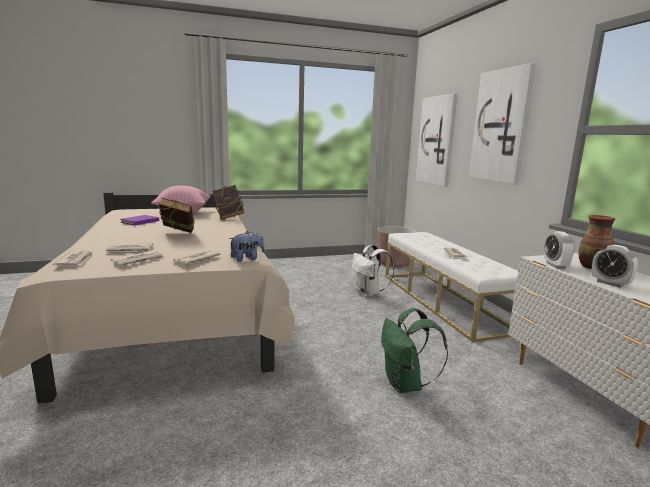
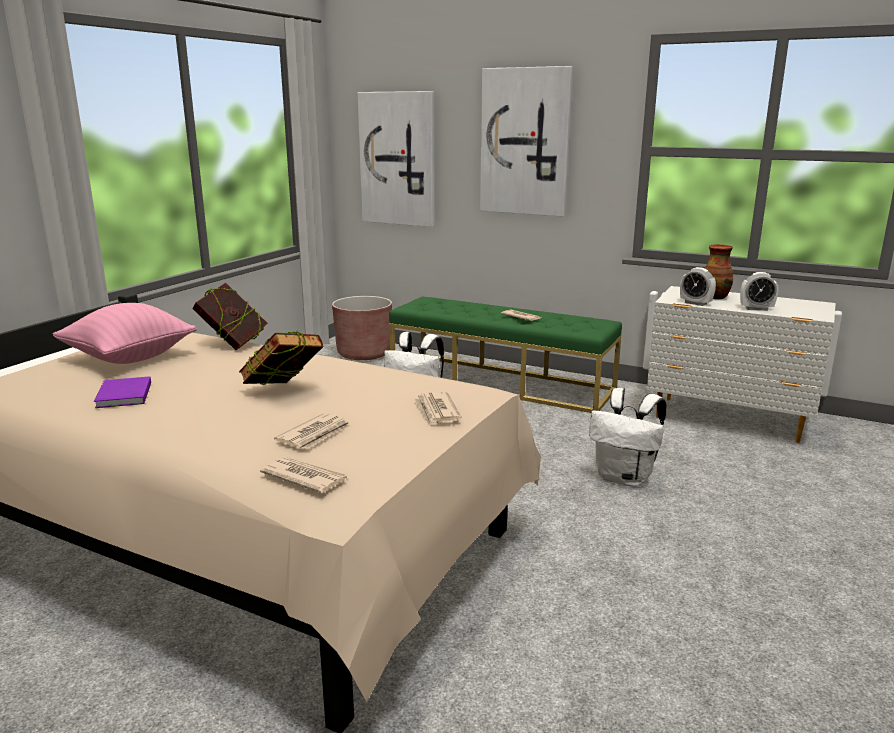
camera: 45 degrees left, 5 degrees up
(139, 260) = (385, 440): newspaper -> none
(247, 258) = (475, 388): plush toy -> none
(405, 385) = (625, 478): green backpack -> white backpack
(443, 301) = (501, 382): white bench -> green bench

